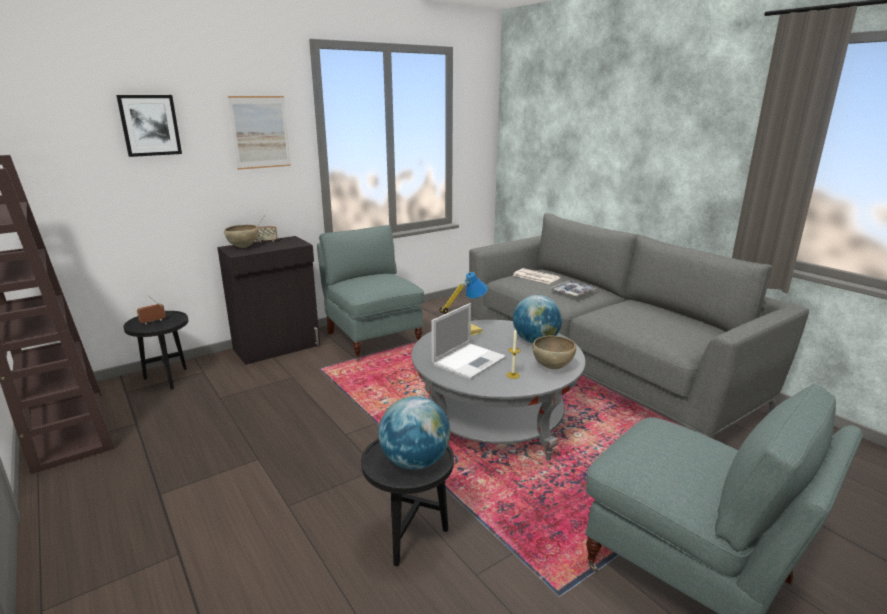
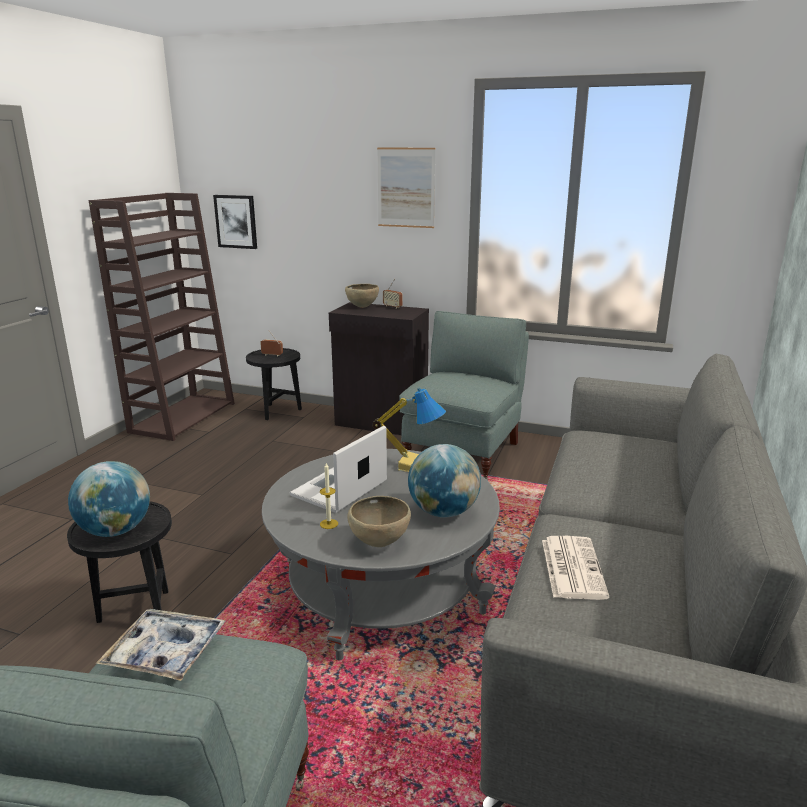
camera: 55 degrees right, 0 degrees up
(150, 125) = (308, 175): picture -> picture (236, 221)
(469, 360) = (338, 489): laptop -> laptop turned 120 degrees clockwise
(535, 276) = (631, 446): newspaper -> newspaper (571, 567)
(573, 292) = (618, 485): tray -> tray (165, 652)

